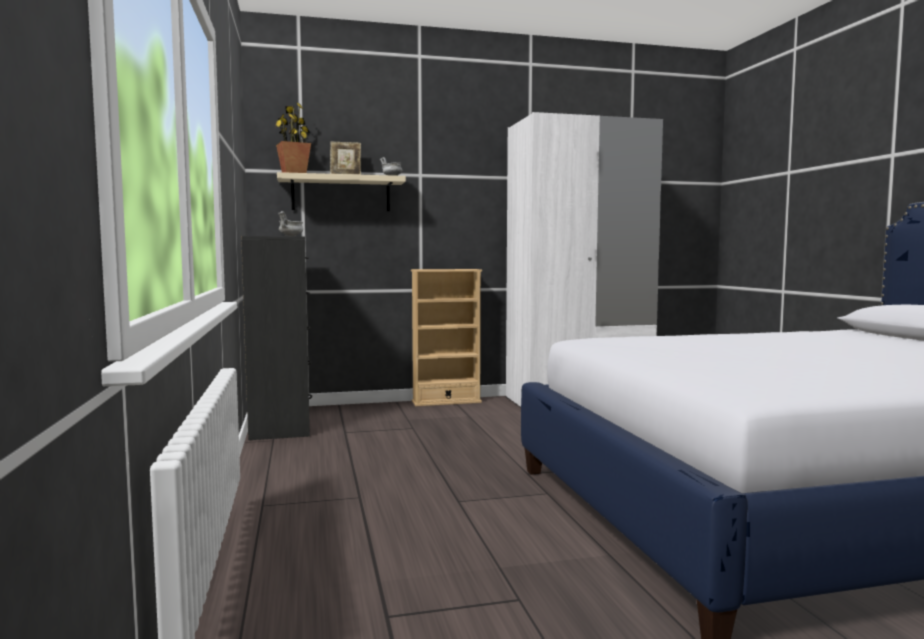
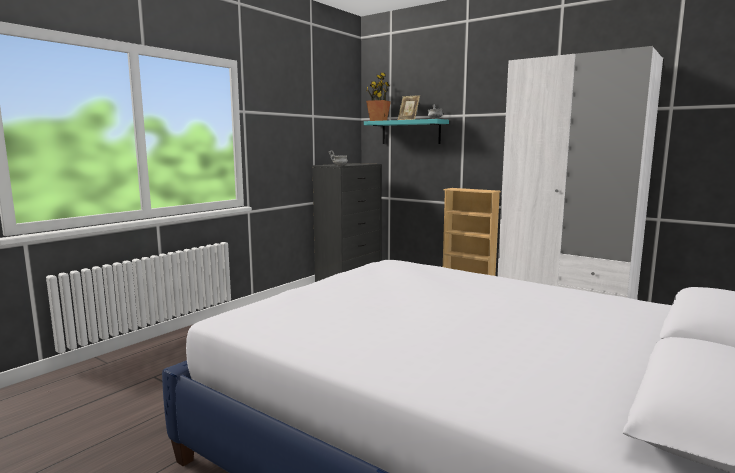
camera: 50 degrees right, 5 degrees up
(341, 194) = (410, 132): beige shelf -> turquoise shelf

